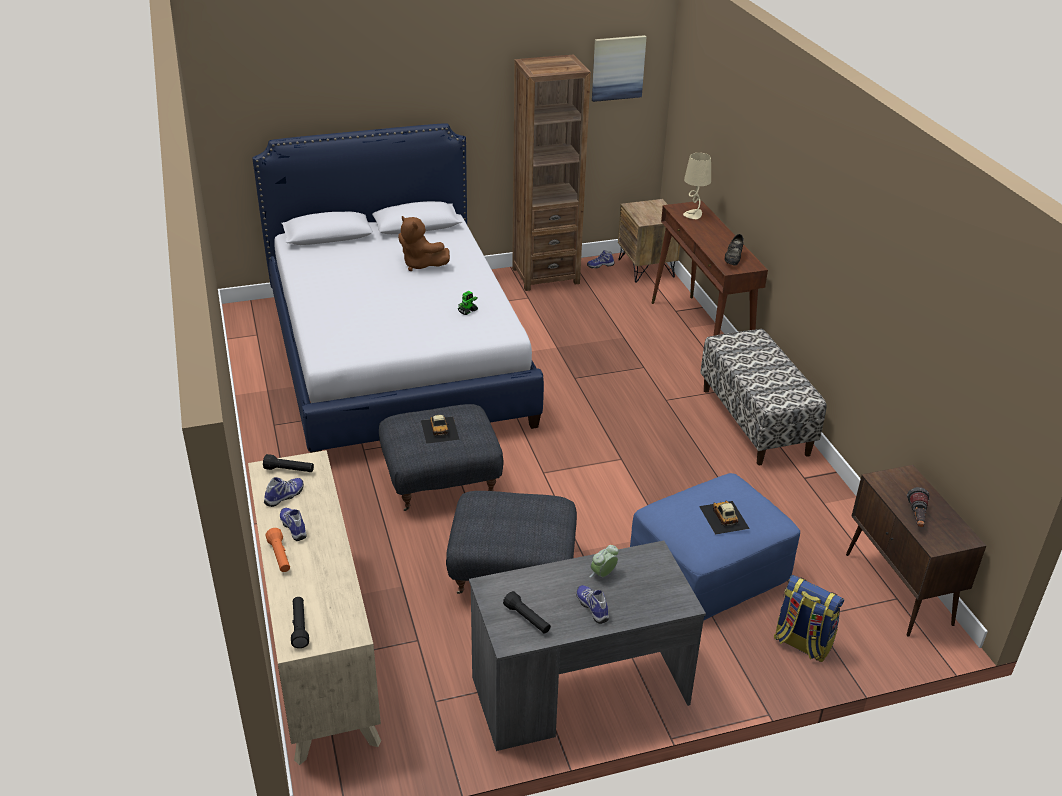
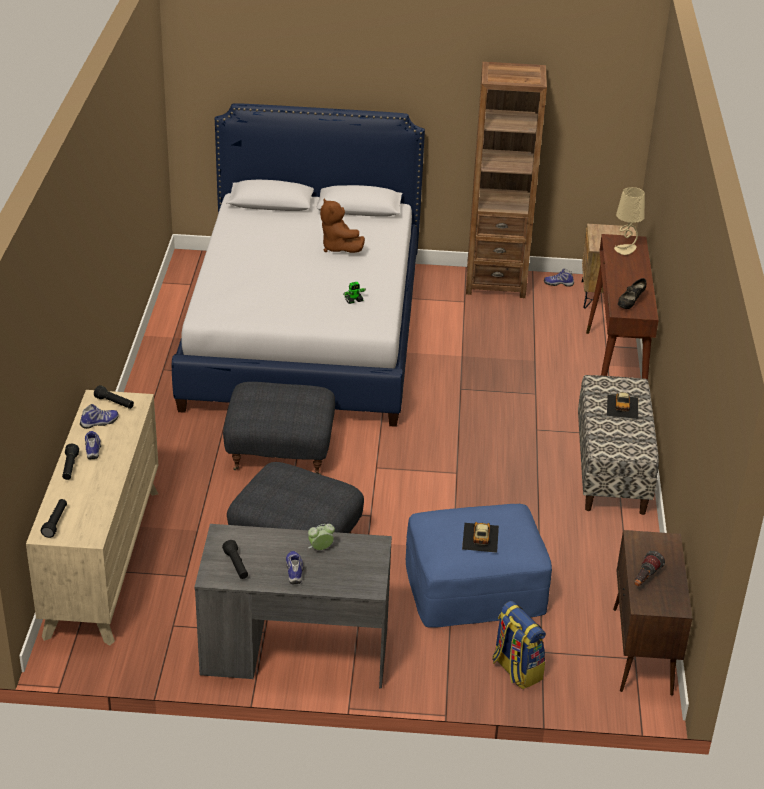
camera: 20 degrees right, 0 degrees up
(280, 556) = (70, 467): orange flashlight -> black flashlight
(440, 429) = (279, 403): toy car -> toy car (622, 406)
(618, 68) = (594, 84): picture -> none

